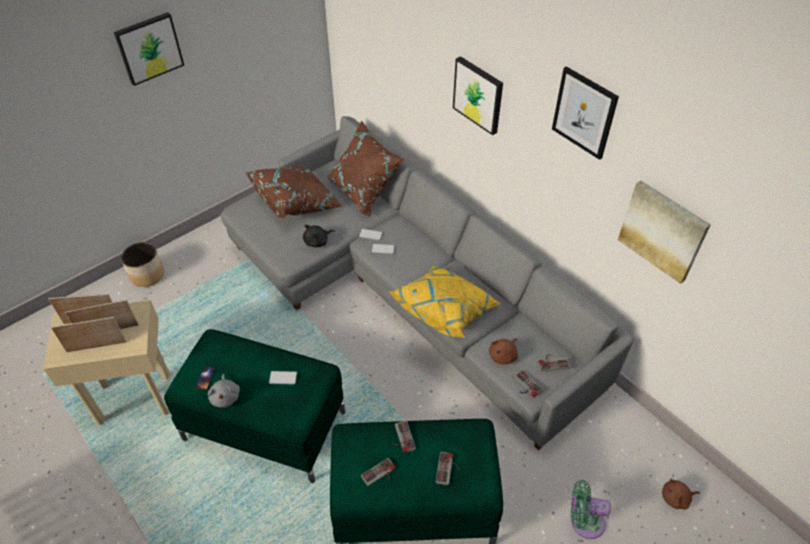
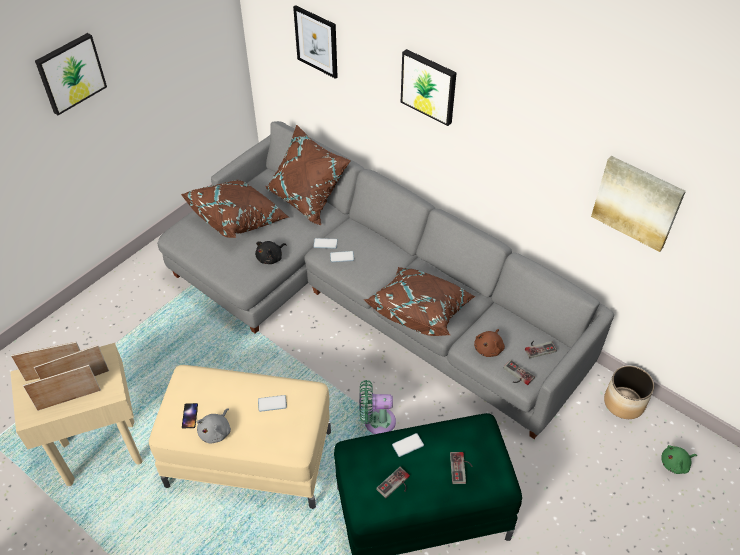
camera: 10 degrees left, 0 degrees up
(147, 275) = (82, 319): planter -> planter (624, 403)
(225, 396) = (216, 431): grey plush toy -> grey plush toy turned 45 degrees clockwise
(266, 425) = (251, 457): green ottoman -> beige ottoman
(401, 438) = (408, 445): game controller -> phone
(445, 310) = (420, 311): yellow pillow -> brown pillow
(584, 113) = (547, 95): picture -> picture (316, 41)
(584, 521) = (592, 501): green fan -> green fan (376, 421)
(676, 498) = (675, 464): brown plush toy -> green plush toy

